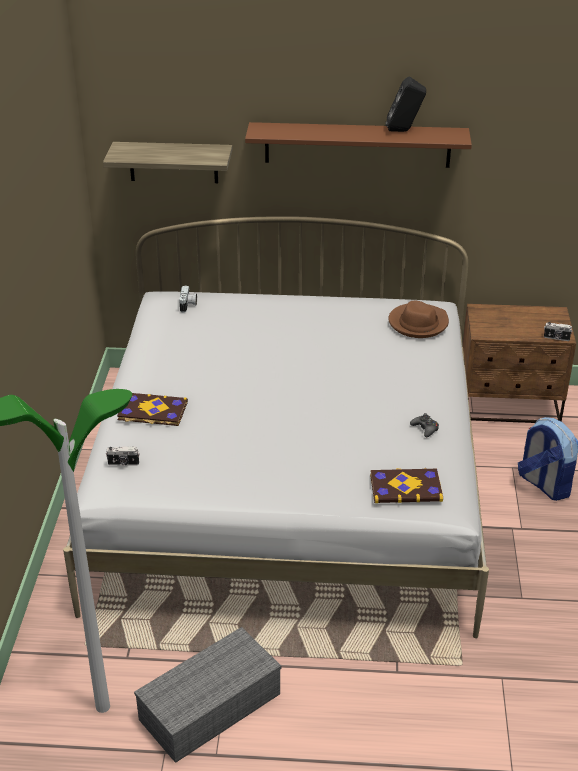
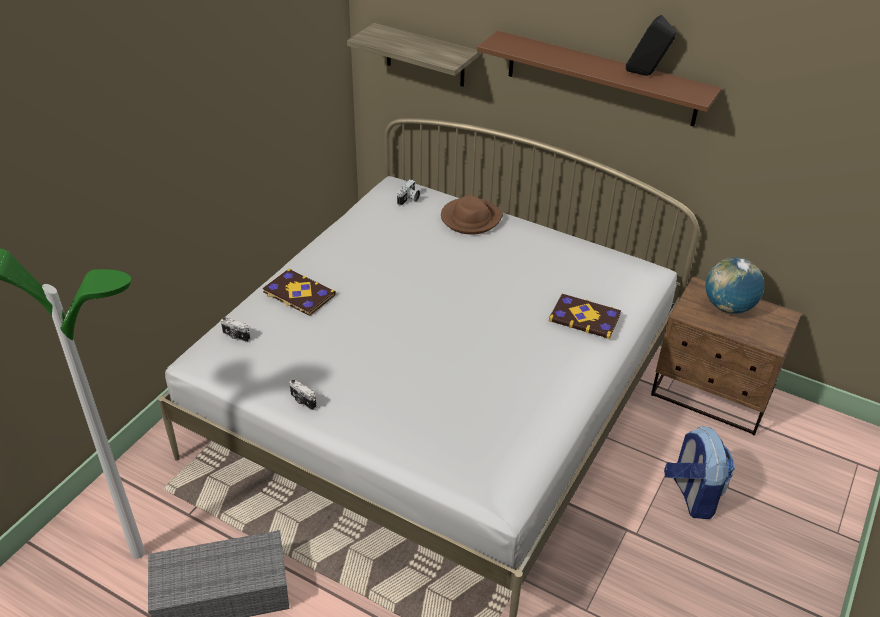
camera: 25 degrees right, 5 degrees up
(405, 487) = (470, 457): book -> book (585, 317)
(418, 323) = (614, 283): brown hat -> brown hat (470, 218)
(425, 428) = (537, 400): black game controller -> none
(510, 318) = (728, 307): none -> globe
(556, 338) = (764, 345): camera -> camera (302, 401)

